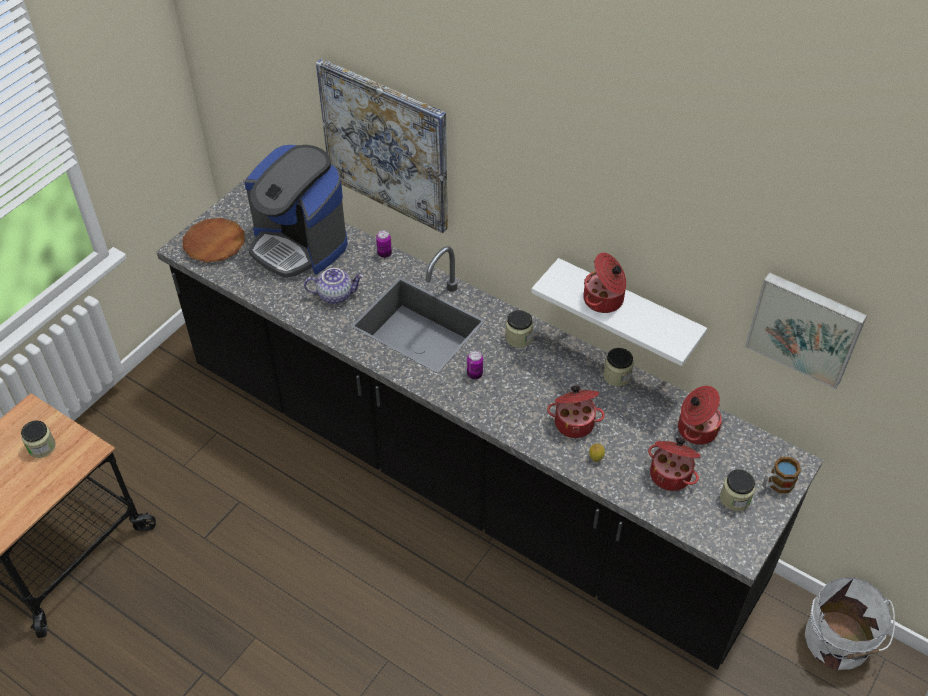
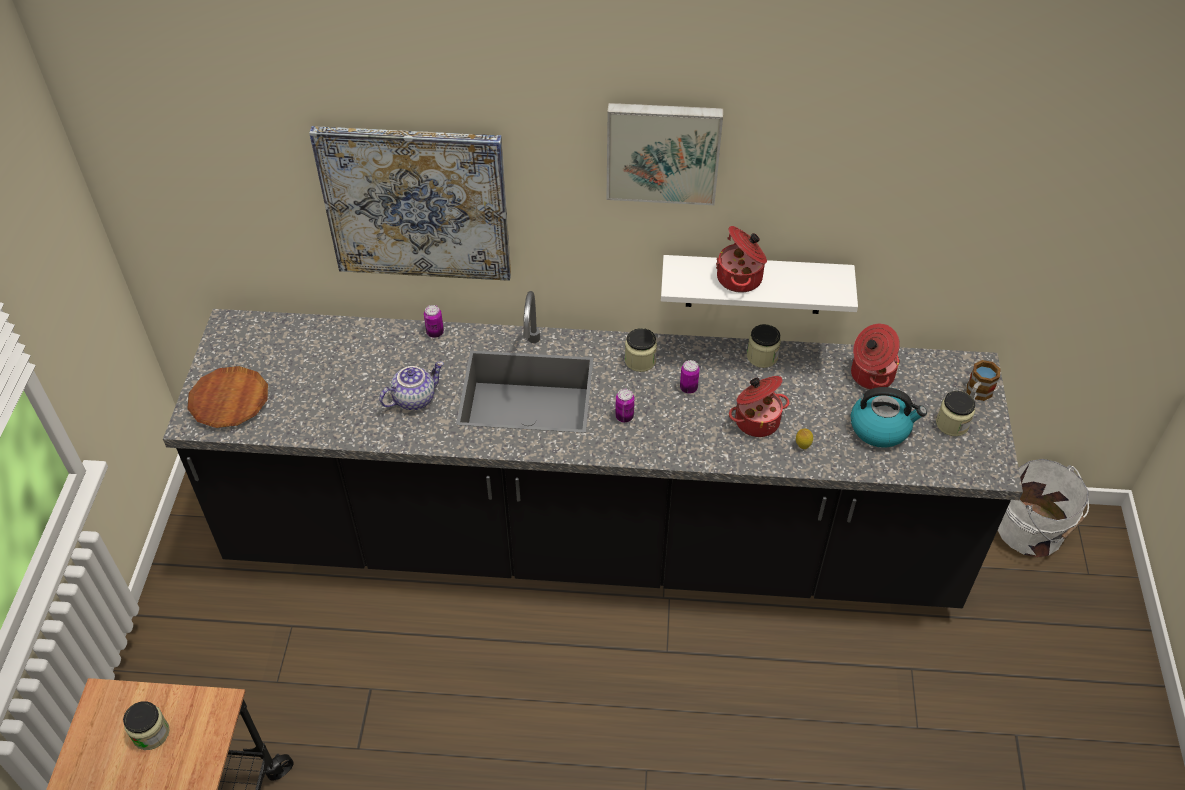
camera: 30 degrees left, 0 degrees up
(299, 244) = (331, 361): coffee machine -> none
(540, 374) = (688, 388): none -> can
(671, 474) = (880, 428): cooking pot -> kettle
(805, 327) = (969, 221): picture -> picture (663, 151)

